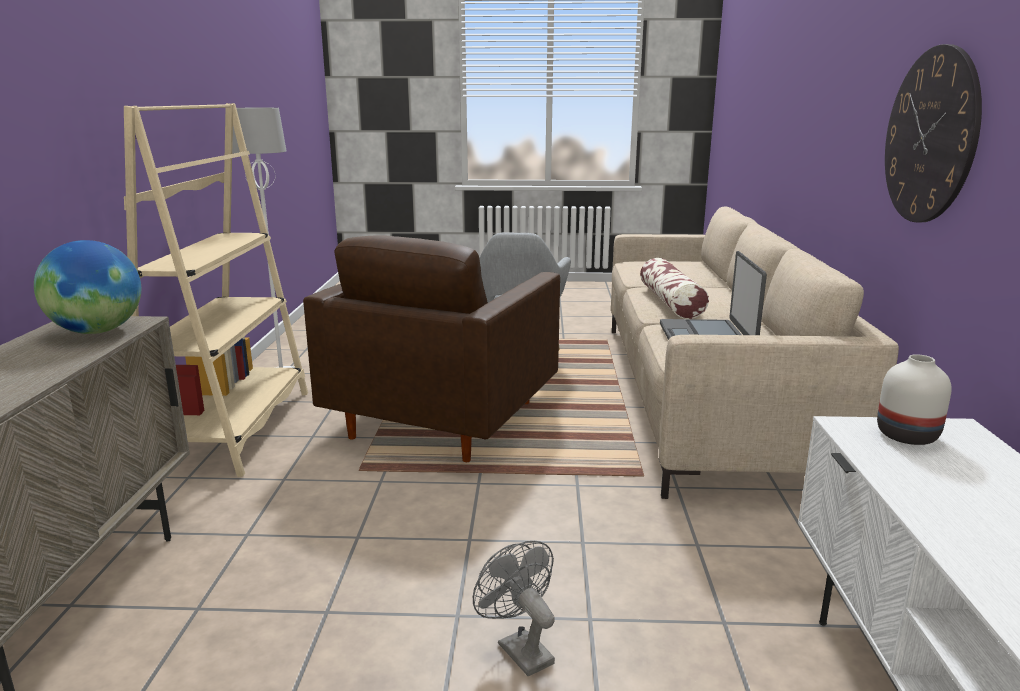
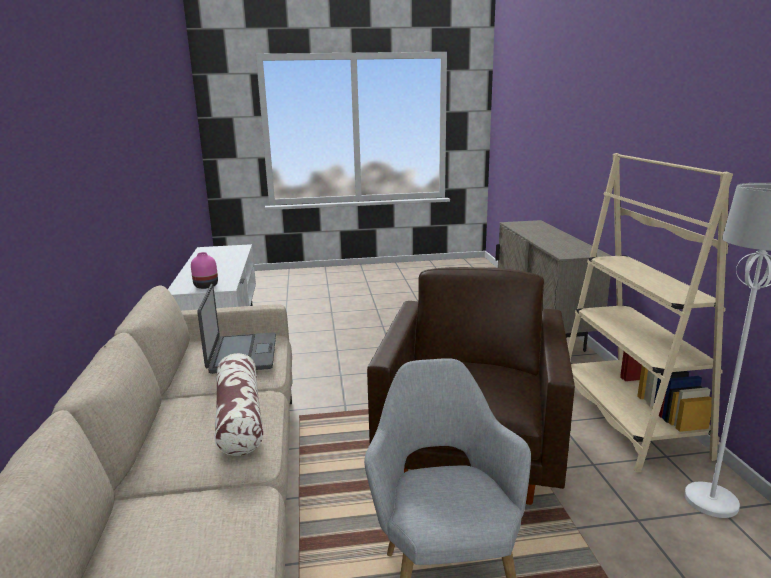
camera: 170 degrees right, 0 degrees up
(97, 331) = (567, 250): globe -> none
(519, 649) = (363, 340): grey fan -> none
(908, 435) = (205, 286): white vase -> pink vase
(930, 136) = (101, 192): wall clock -> none

